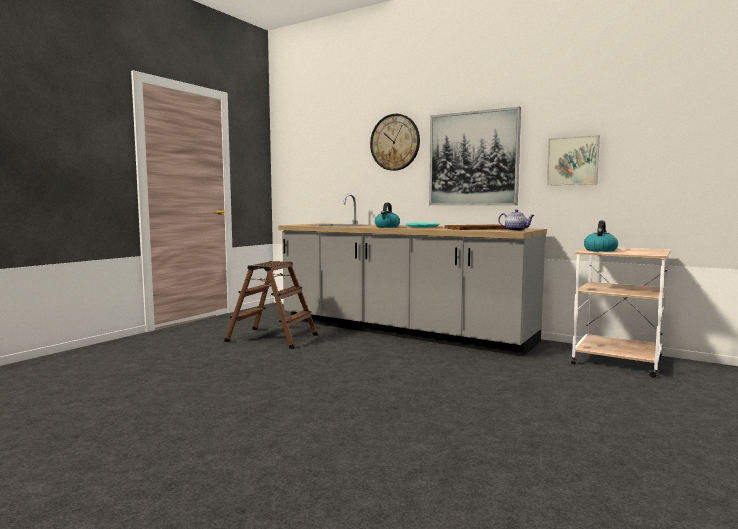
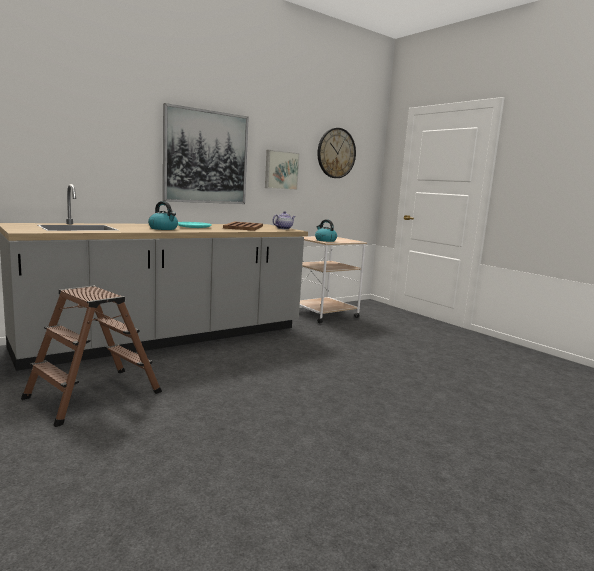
camera: 70 degrees left, 5 degrees up
(395, 142) = (115, 123): wall clock -> wall clock (336, 153)

